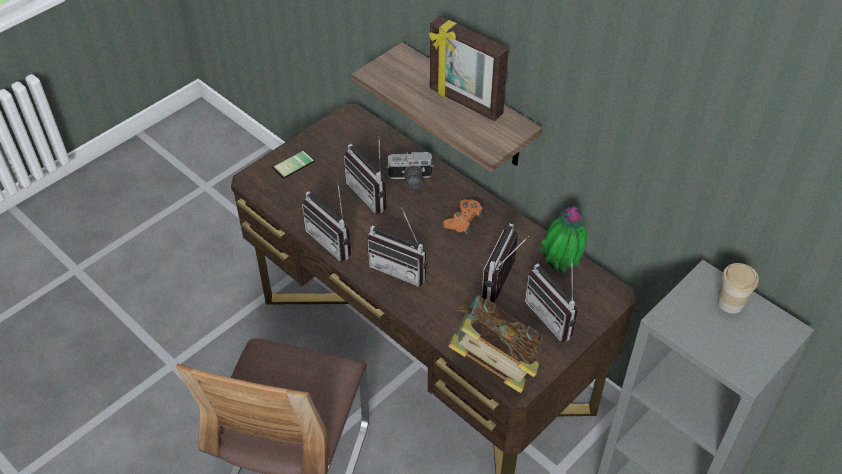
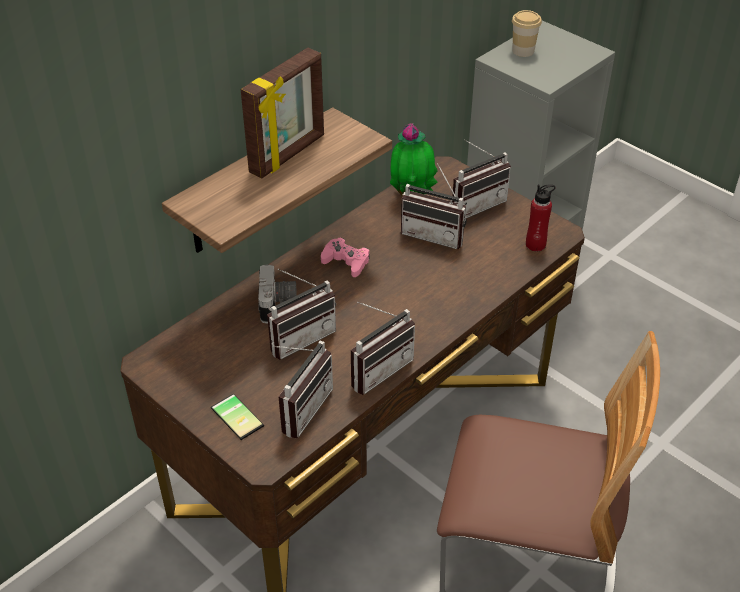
camera: 90 degrees left, 5 degrees down
(401, 268) = (418, 310): radio -> radio (300, 407)
(463, 220) = (346, 261): orange game controller -> pink game controller
(494, 362) = (535, 245): book -> red bottle

